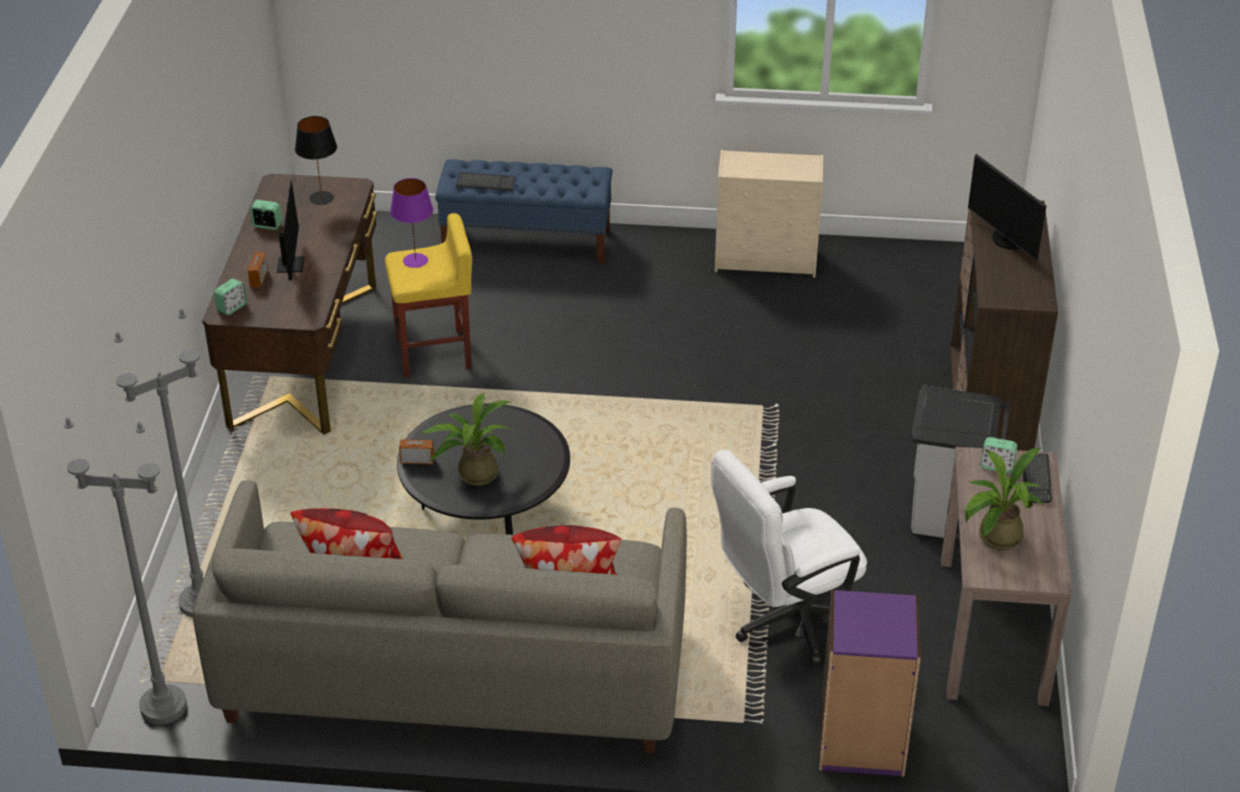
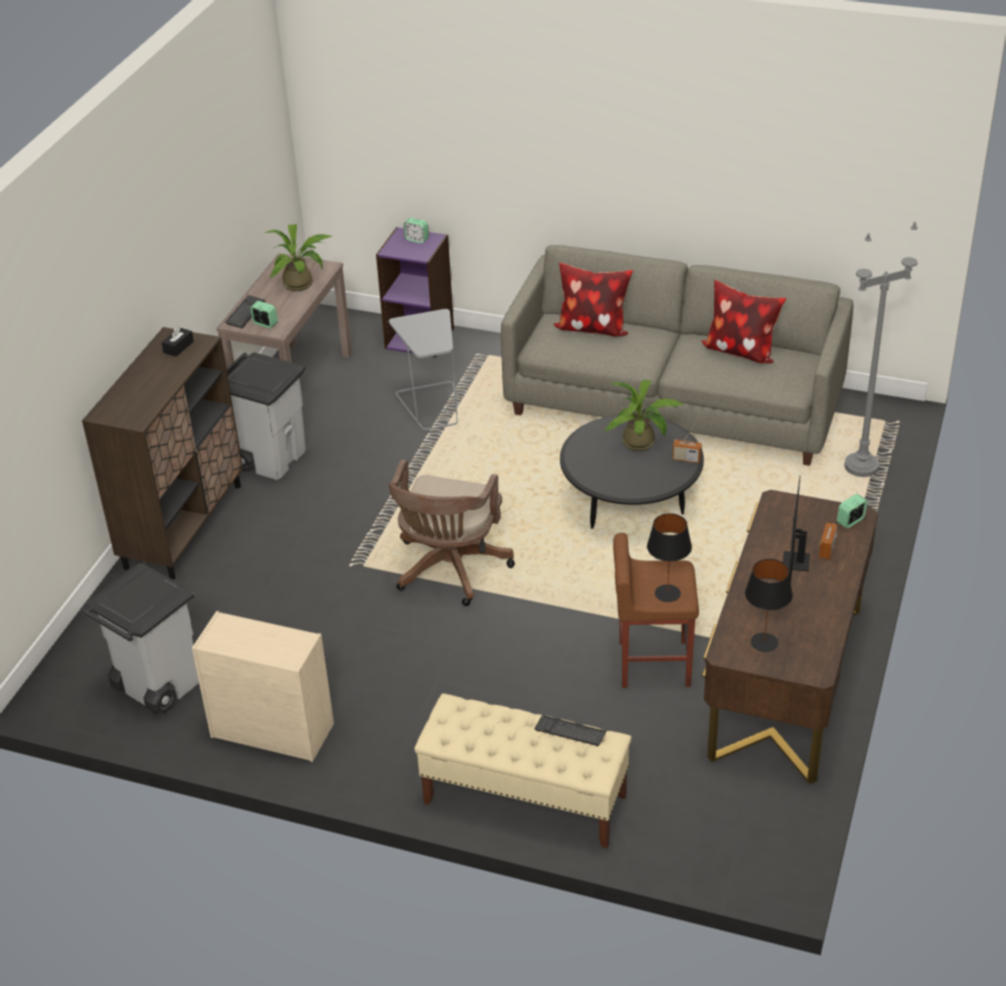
camera: 165 degrees left, 0 degrees up
(163, 707) = (879, 406): grey floor lamp -> none
(267, 225) = (823, 613): alarm clock -> alarm clock (417, 239)
(415, 260) = (668, 593): purple table lamp -> black table lamp
(435, 353) = (652, 663): yellow stool -> brown stool
(527, 242) = (524, 799): blue bench -> beige bench
(668, 413) = (449, 571): none -> brown office chair
(785, 621) = (431, 406): white office chair -> grey side table
(894, 278) = (155, 686): none -> grey trash can
(1007, 240) = (148, 387): monitor -> none
(1015, 288) = (178, 347): none -> black tissue box

